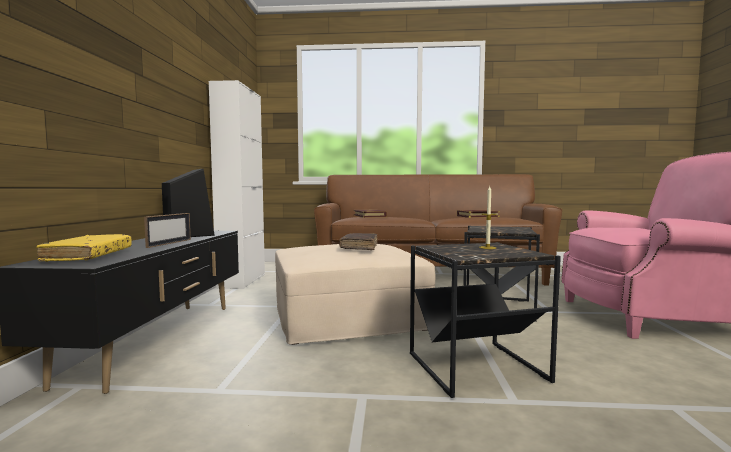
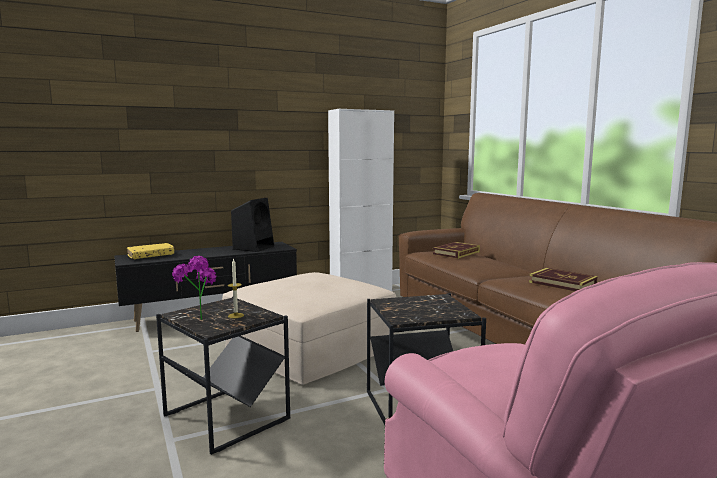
camera: 60 degrees right, 5 degrees up
(169, 243) = (208, 254): picture frame -> none
(359, 247) = (310, 287): brown book -> none
(485, 253) = (197, 317): none -> potted plant

